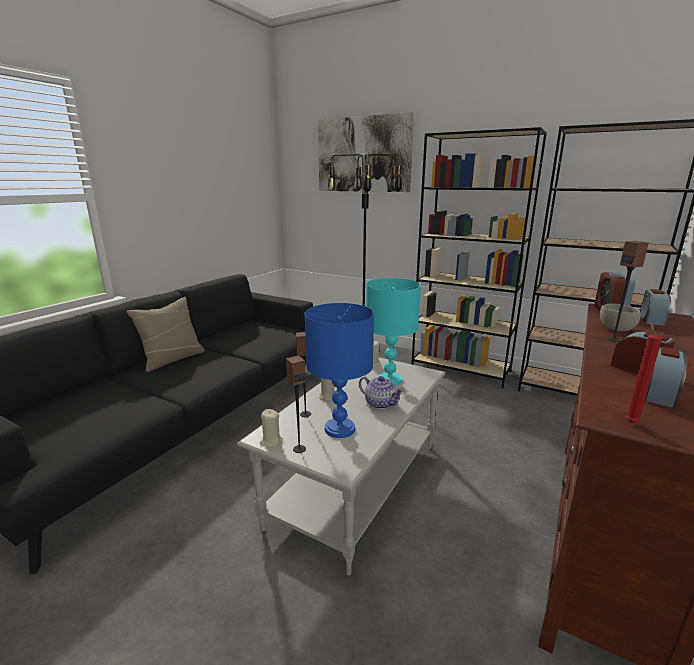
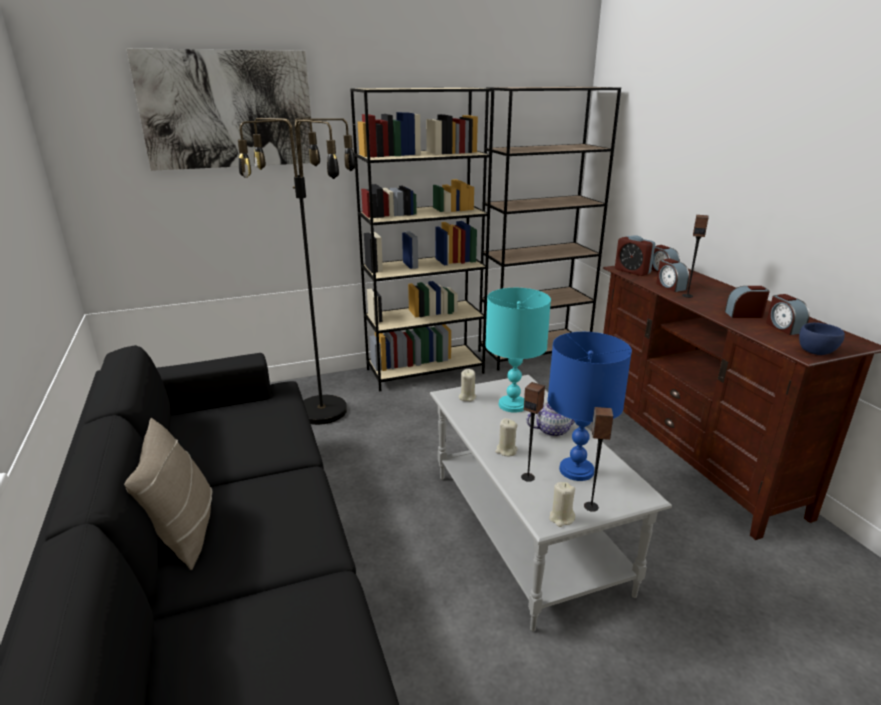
camera: 50 degrees left, 5 degrees up
(617, 329) = (670, 286): grey bowl -> alarm clock
(630, 422) = (815, 351): red candle -> blue bowl

